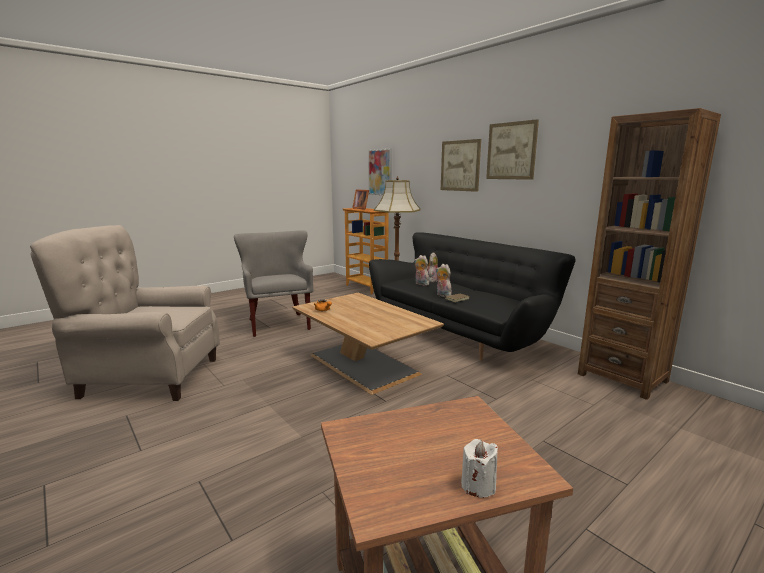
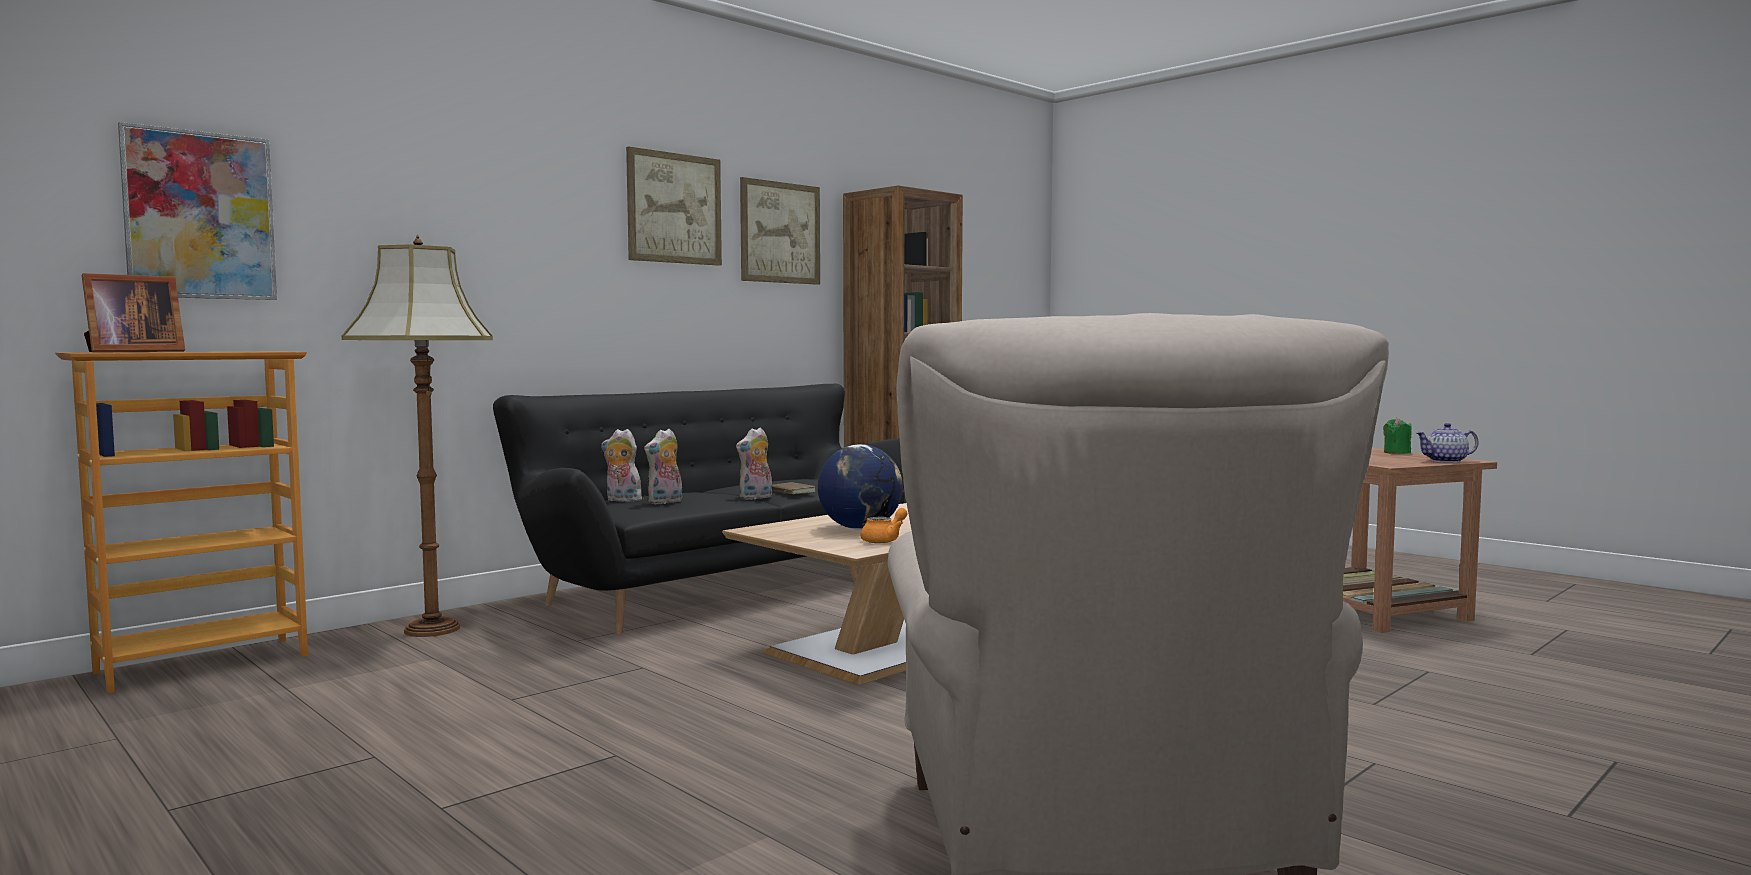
camera: 95 degrees left, 10 degrees down
(279, 324) = (586, 745): grey armchair -> none
(352, 308) = (860, 528): none -> globe
(369, 488) = (1446, 461): none -> teapot
(460, 165) = (555, 225): picture -> picture (780, 232)
(478, 485) = (1396, 452): white candle -> green candle

